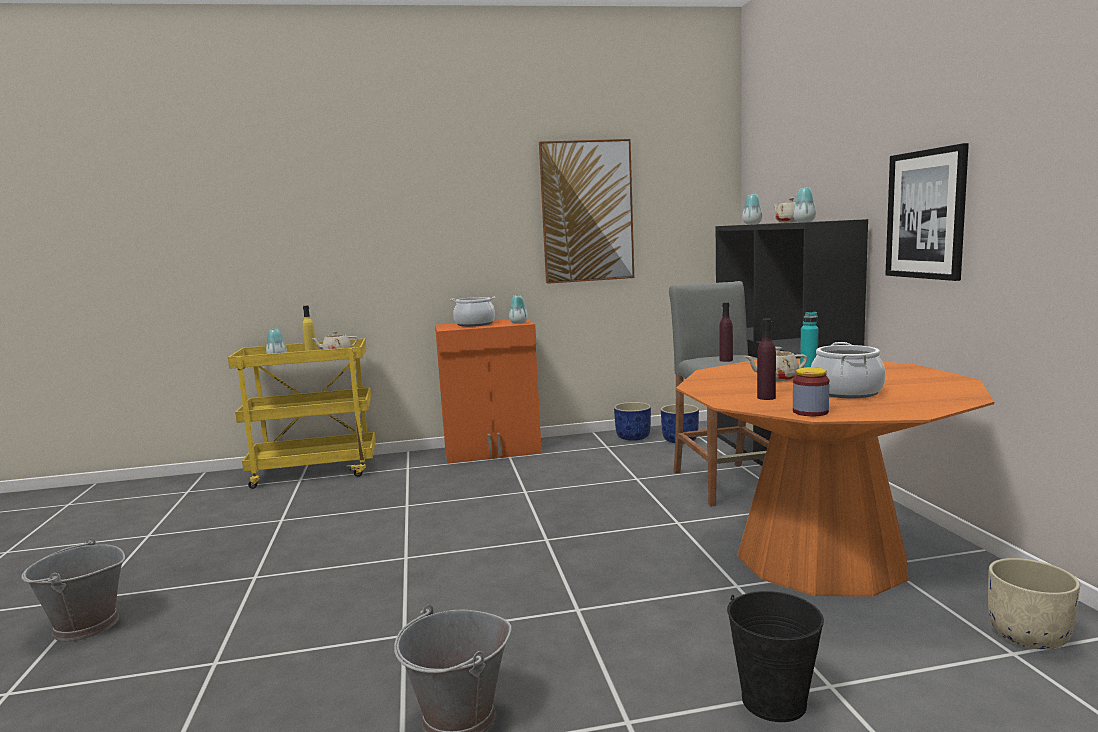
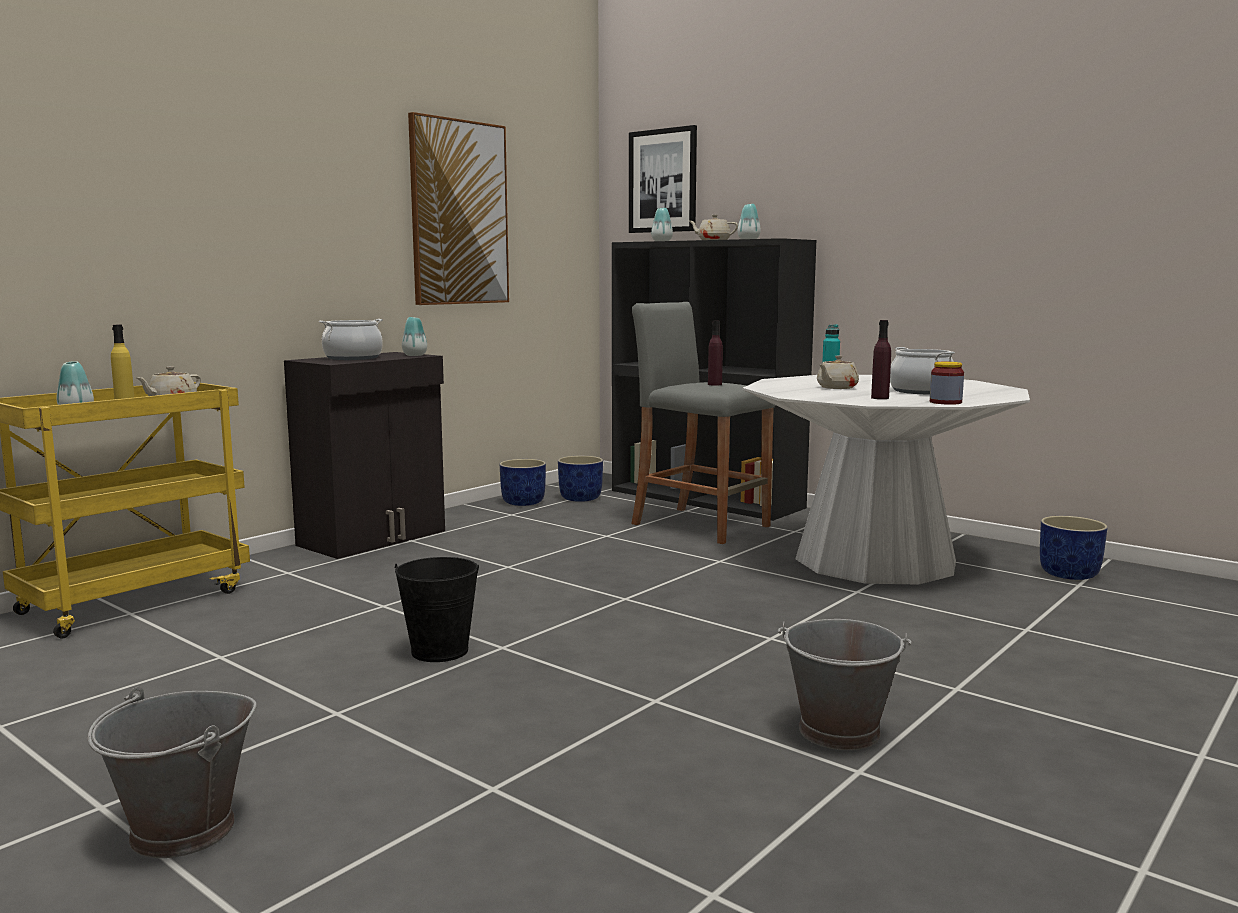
camera: 40 degrees left, 0 degrees up
(493, 451) = (374, 538): orange cabinet -> black cabinet
(773, 700) = (1013, 647): black bucket -> black bucket (439, 651)
(821, 557) = (875, 560): orange dining table -> white dining table
(926, 214) = (891, 236): picture -> picture (663, 181)
(1026, 635) = (1068, 574): beige planter -> blue planter

